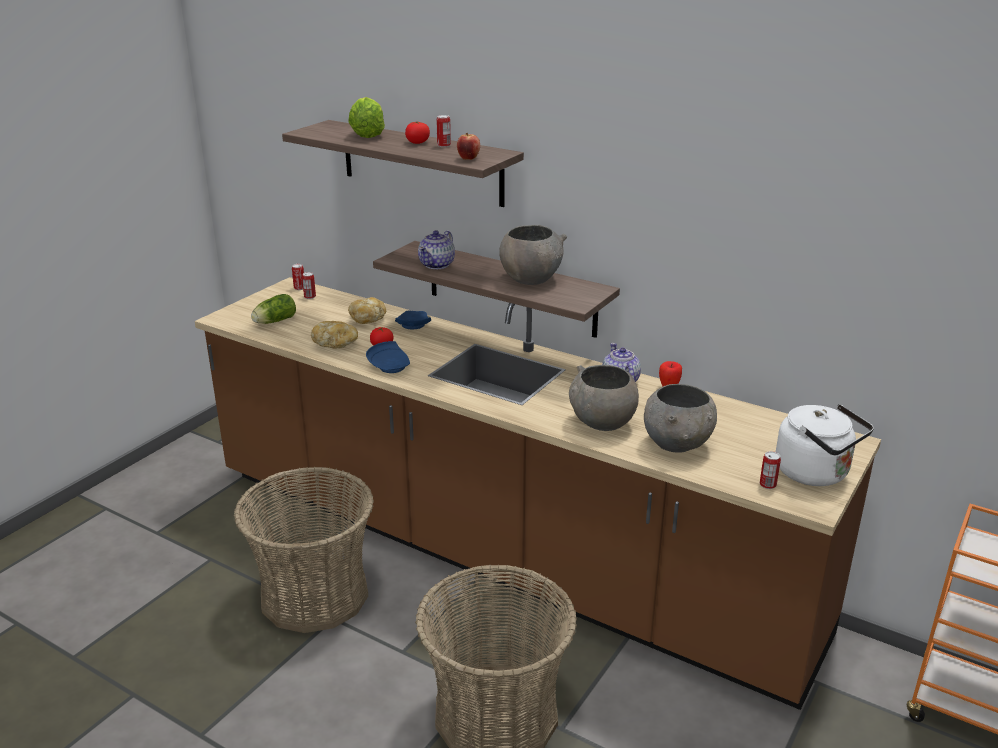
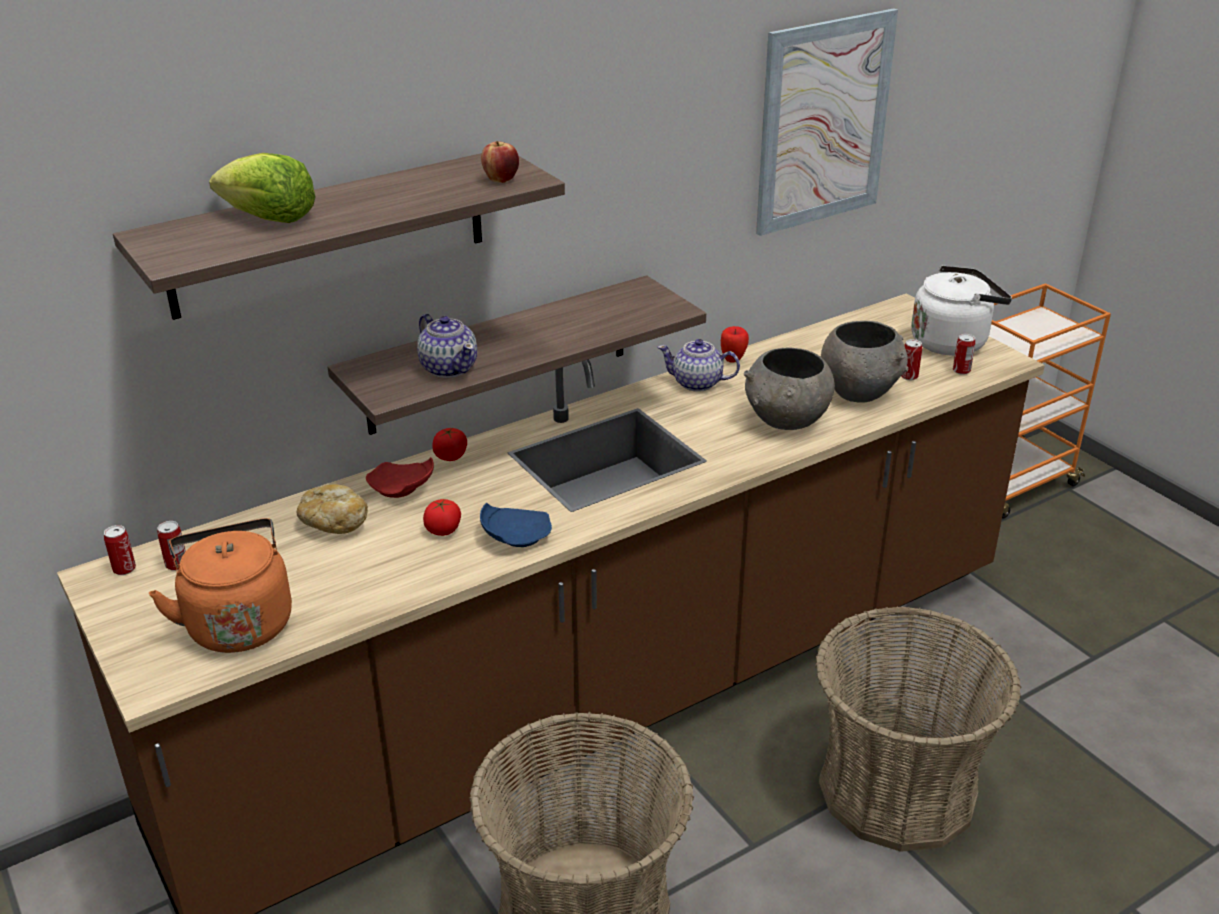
camera: 65 degrees left, 5 degrees up
(273, 321) = (238, 622): lettuce -> orange kettle
(335, 344) = (393, 572): bread -> none
(412, 326) = (402, 489): blue plate -> red plate
(417, 142) = (370, 195): tomato -> tomato (451, 456)
(444, 145) = (410, 182): can -> can (909, 376)
(530, 278) = (567, 317): grey bowl -> none
(794, 236) = (823, 122): none -> picture

